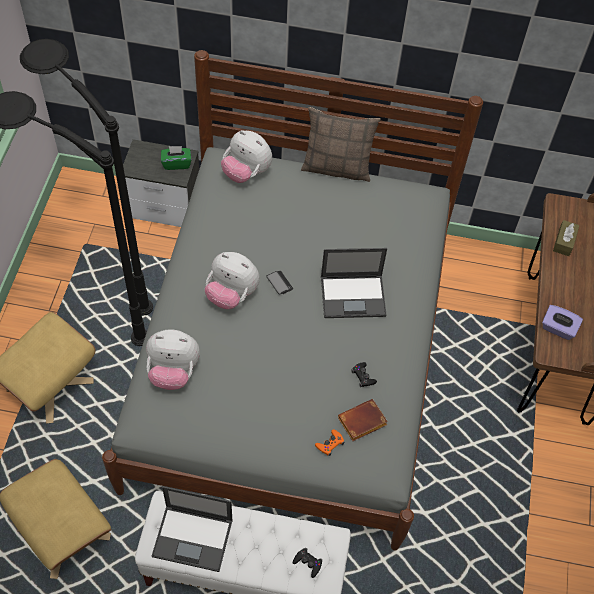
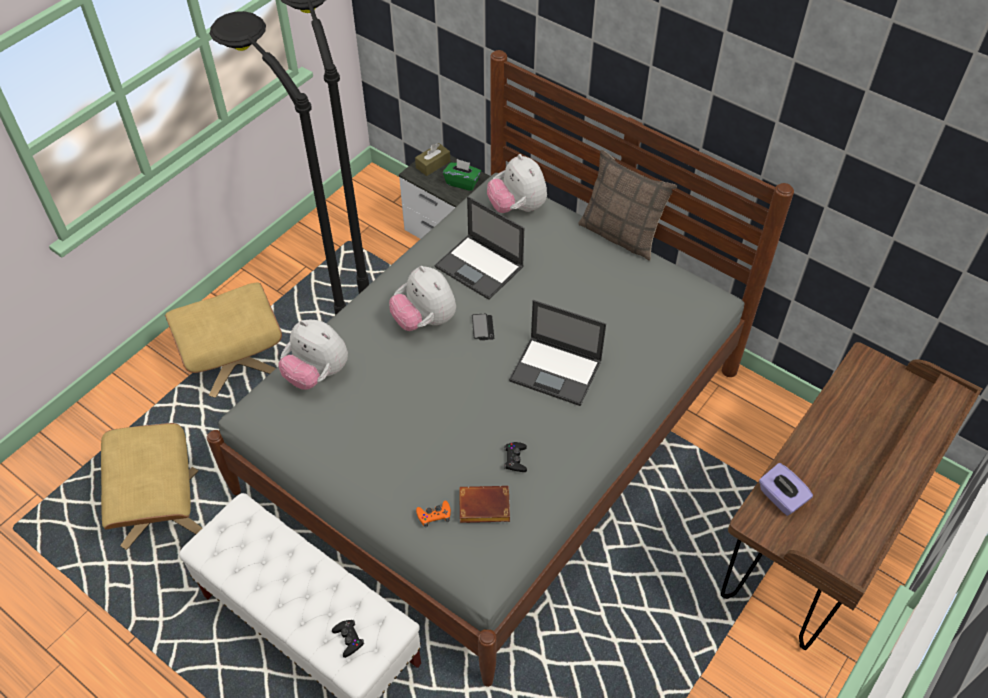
camera: 30 degrees right, 5 degrees down
(193, 538) = (247, 556): laptop -> laptop (480, 267)
(564, 242) = (847, 403): brown tissue box -> brown tissue box (433, 164)

